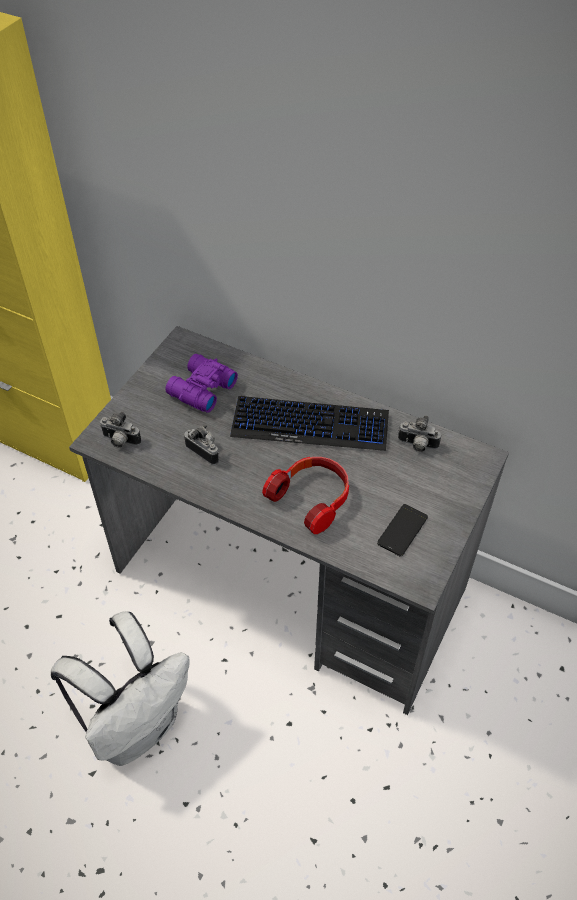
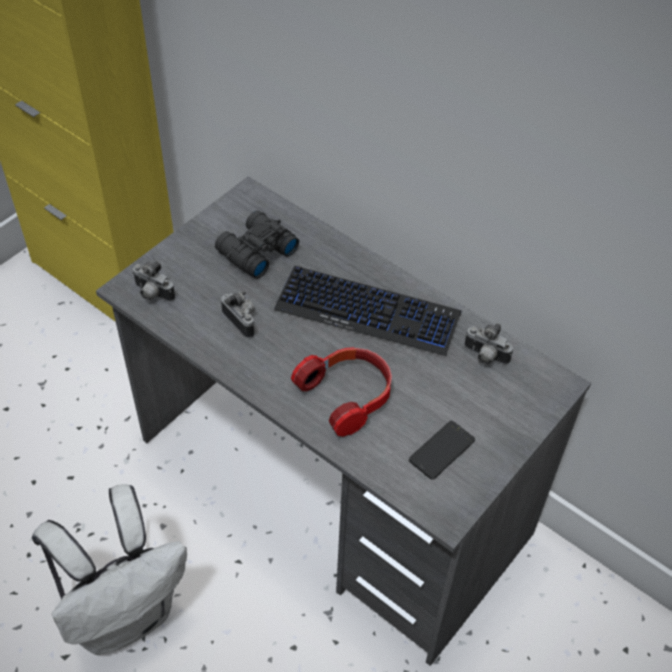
camera: 10 degrees right, 0 degrees up
(200, 390) = (255, 252): purple binoculars -> black binoculars

